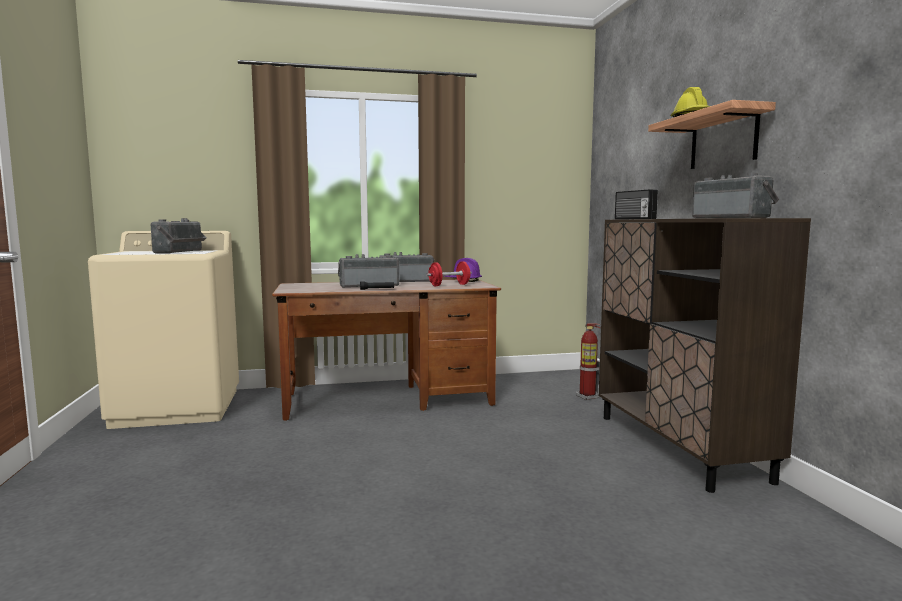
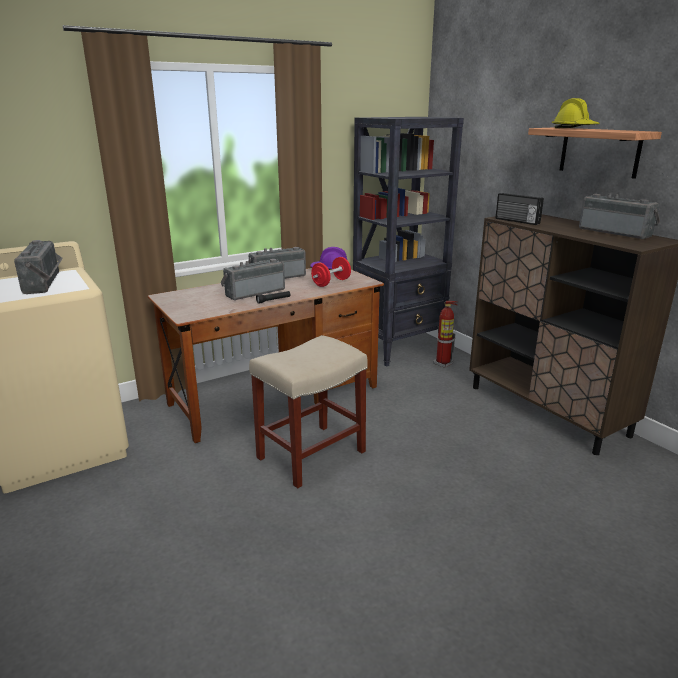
camera: 20 degrees left, 15 degrees up
(376, 443) = (310, 455): none -> beige stool
(549, 381) = (399, 348): none -> black bookcase

